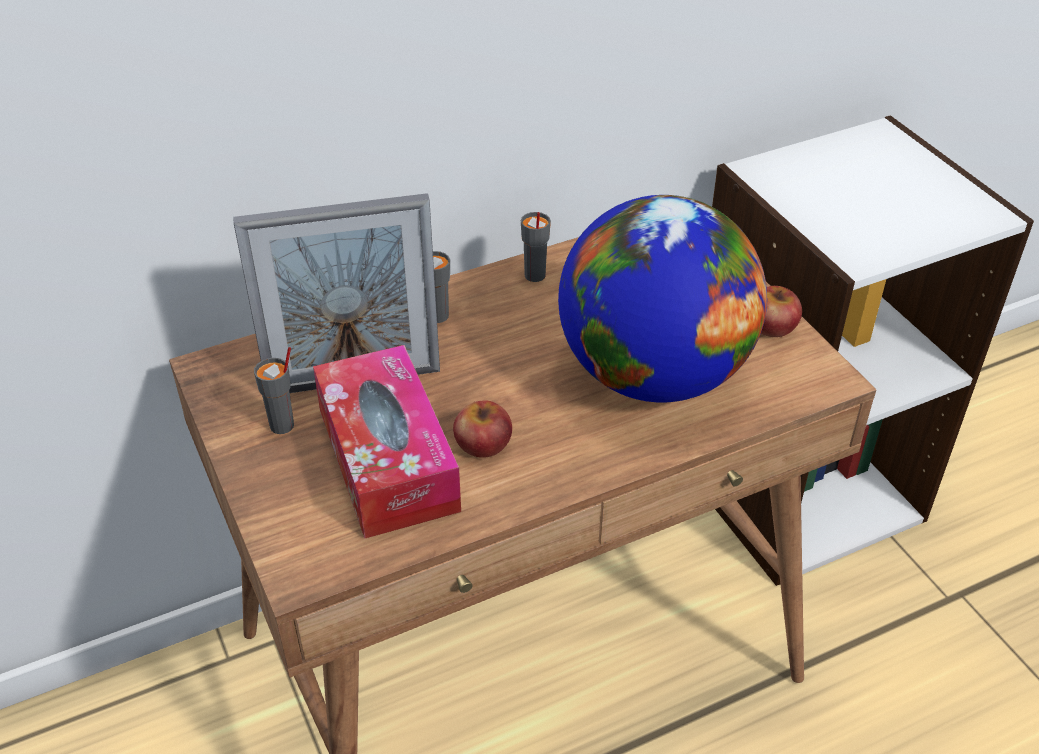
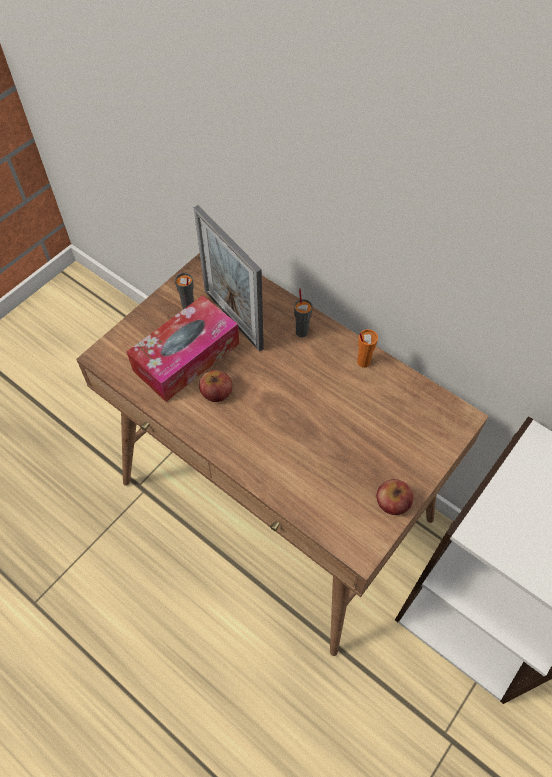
camera: 65 degrees right, 15 degrees up
(534, 276) = (363, 362): grey cup -> orange cup
(653, 374) = (311, 451): globe -> none

